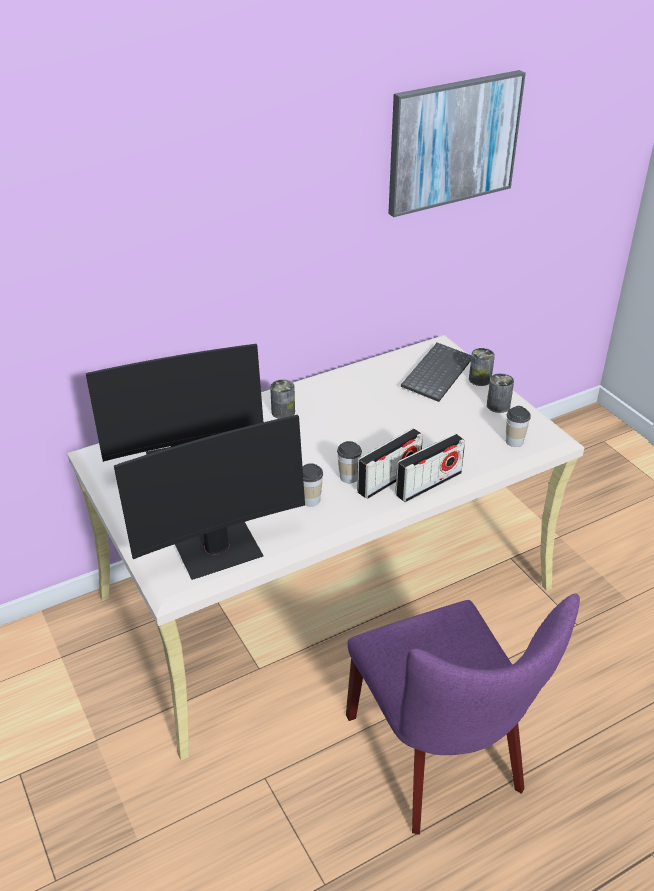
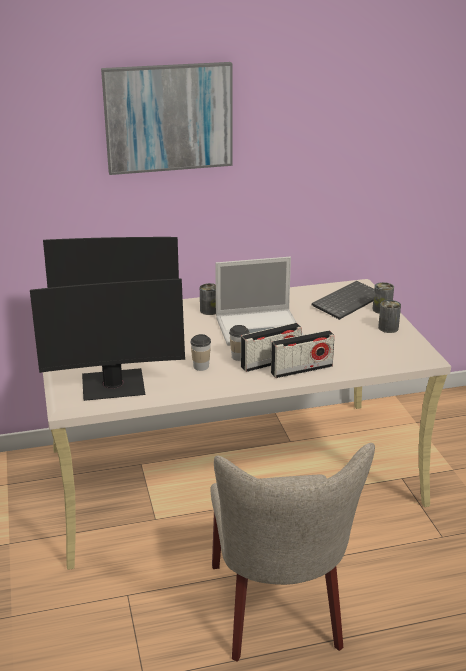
camera: 15 degrees right, 10 degrees down
(354, 428) = (260, 327): none -> laptop
(441, 760) = (279, 612): purple chair -> beige chair
(453, 142) = (377, 113): picture -> picture (168, 117)
(514, 441) = (389, 352): cup -> none

